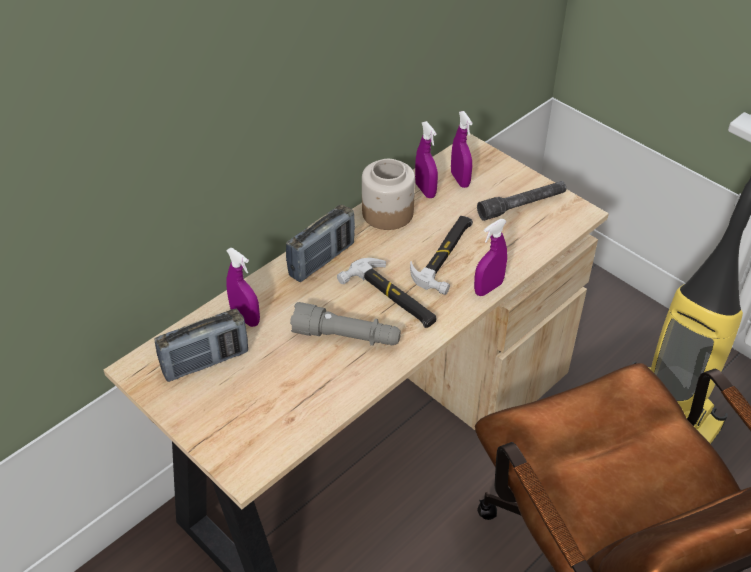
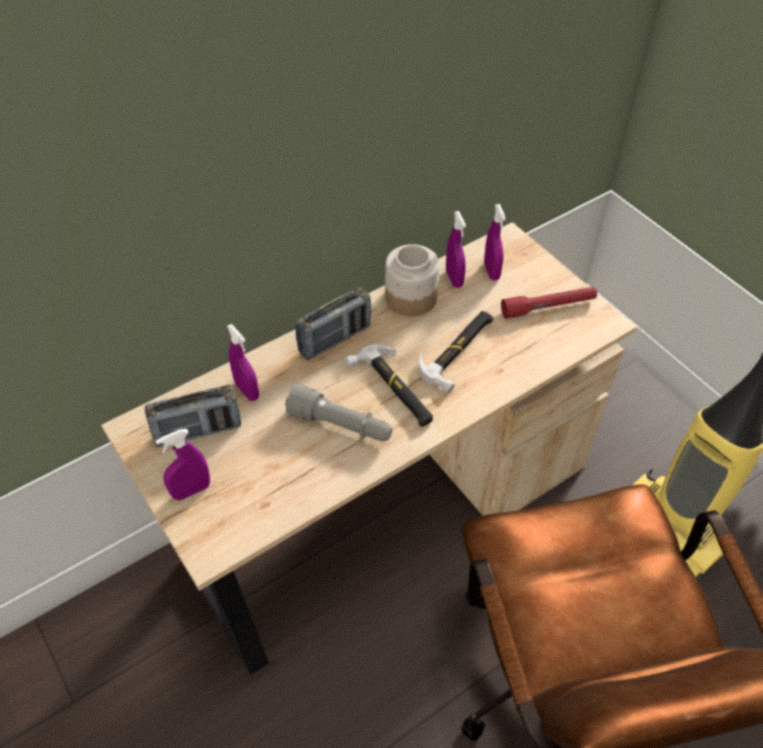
camera: 10 degrees right, 5 degrees up
(488, 288) = (494, 392): purple spray bottle -> purple spray bottle (191, 490)
(522, 205) = (548, 307): grey flashlight -> red flashlight

